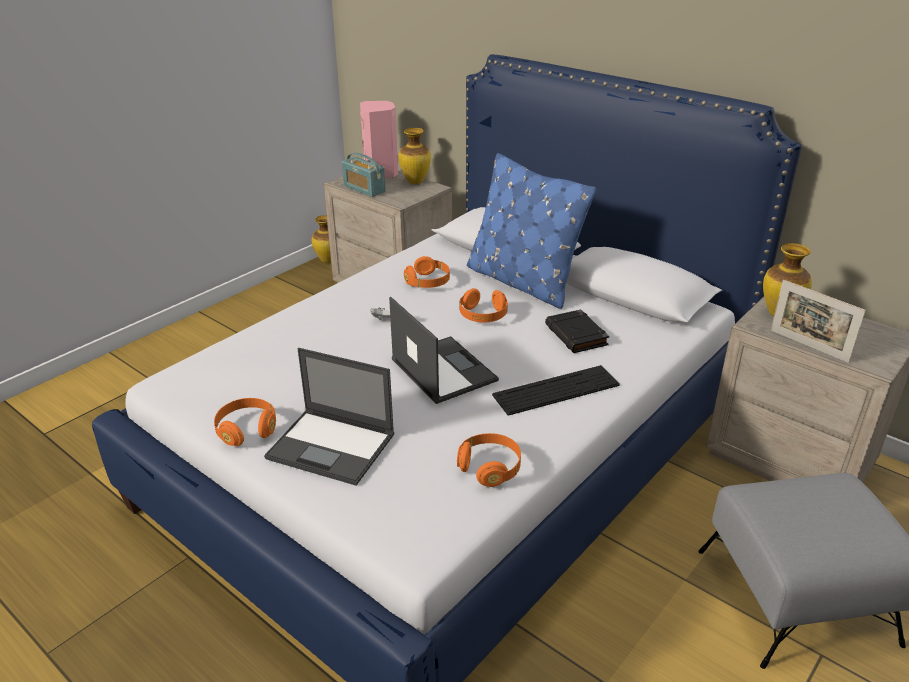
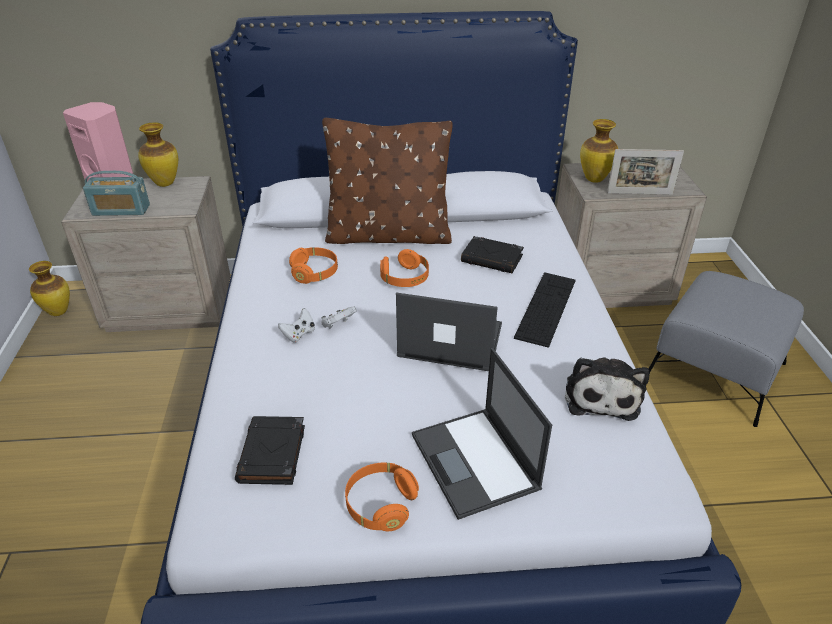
camera: 45 degrees left, 5 degrees up
(236, 368) = (272, 455): none -> black book
(332, 446) = (475, 462): laptop -> laptop turned 90 degrees clockwise
(357, 314) = (299, 334): none -> white game controller
(490, 468) = (601, 395): orange headphones -> plush toy
(522, 282) = (388, 235): blue pillow -> brown pillow

